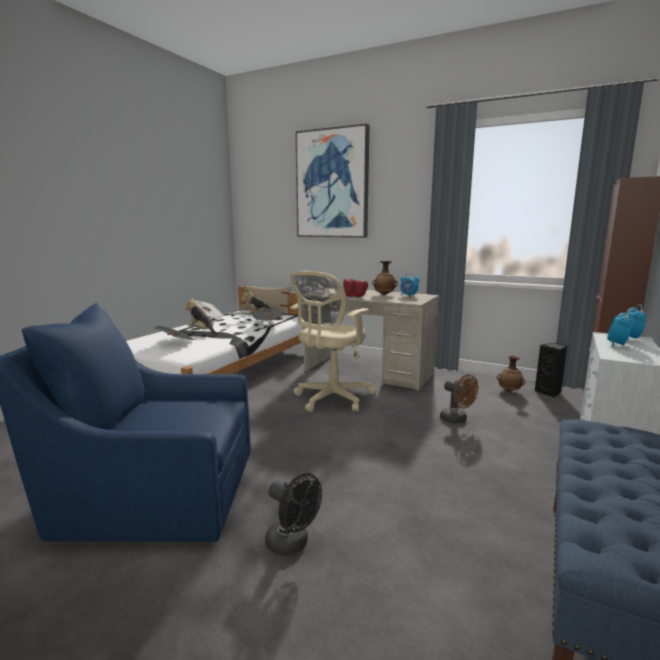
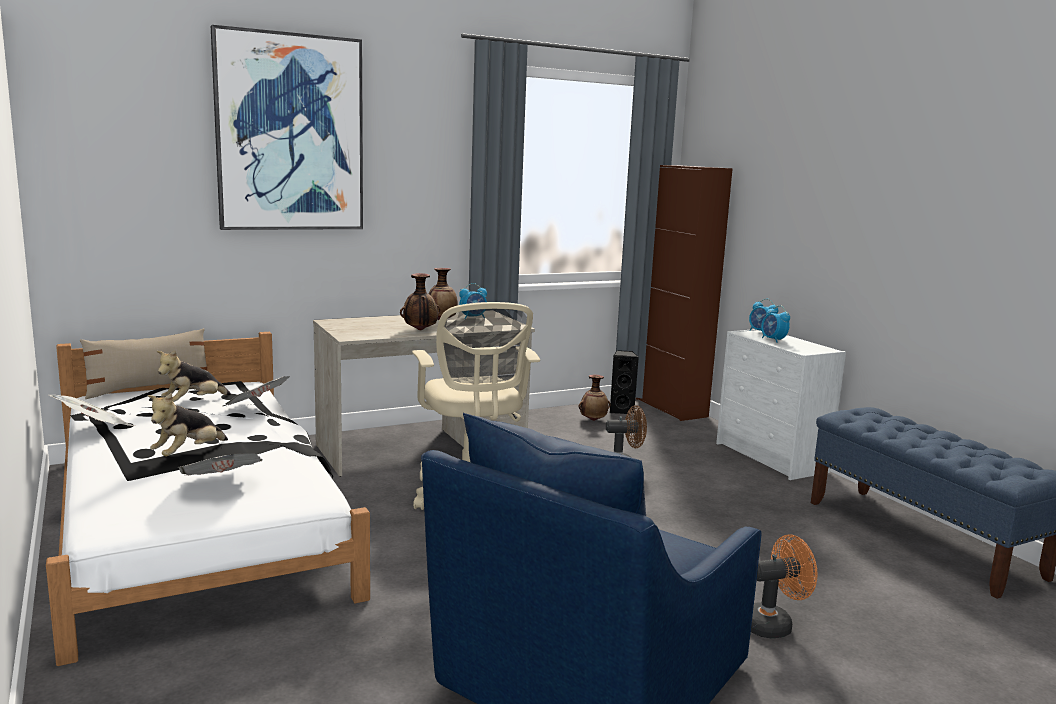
camera: 55 degrees left, 0 degrees up
(202, 332) = (188, 454): plush toy -> plush toy turned 45 degrees counterclockwise
(292, 544) = (773, 624): black fan -> orange fan
(355, 296) = (420, 330): red bowl -> vase

